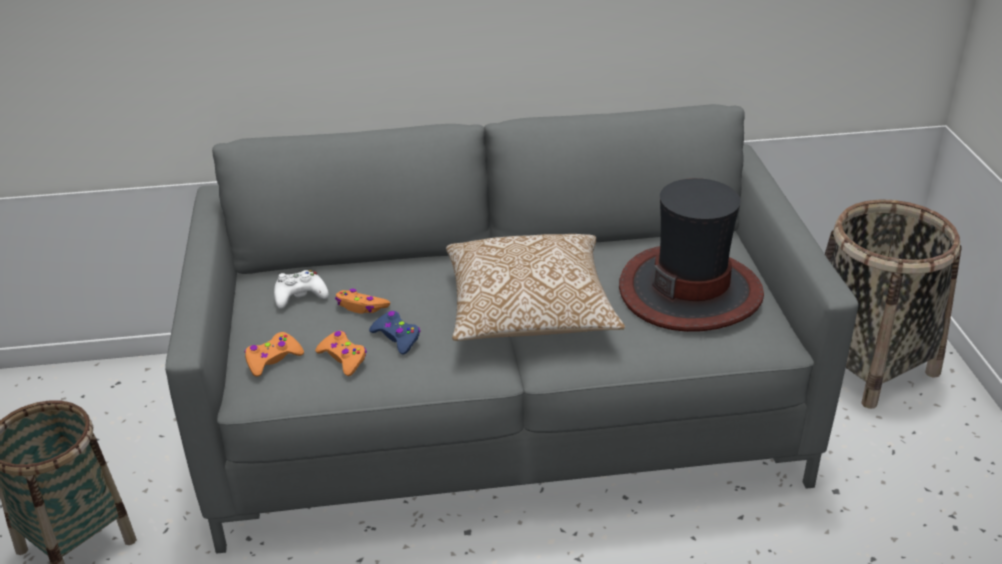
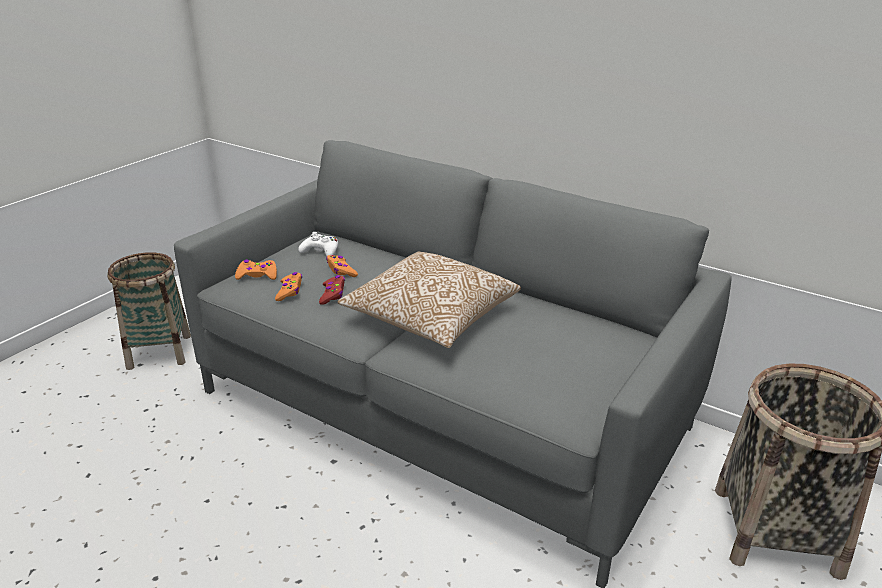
camera: 40 degrees right, 5 degrees down
(397, 337) = (332, 294): blue game controller -> red game controller
(690, 290) = (559, 357): hat -> none

